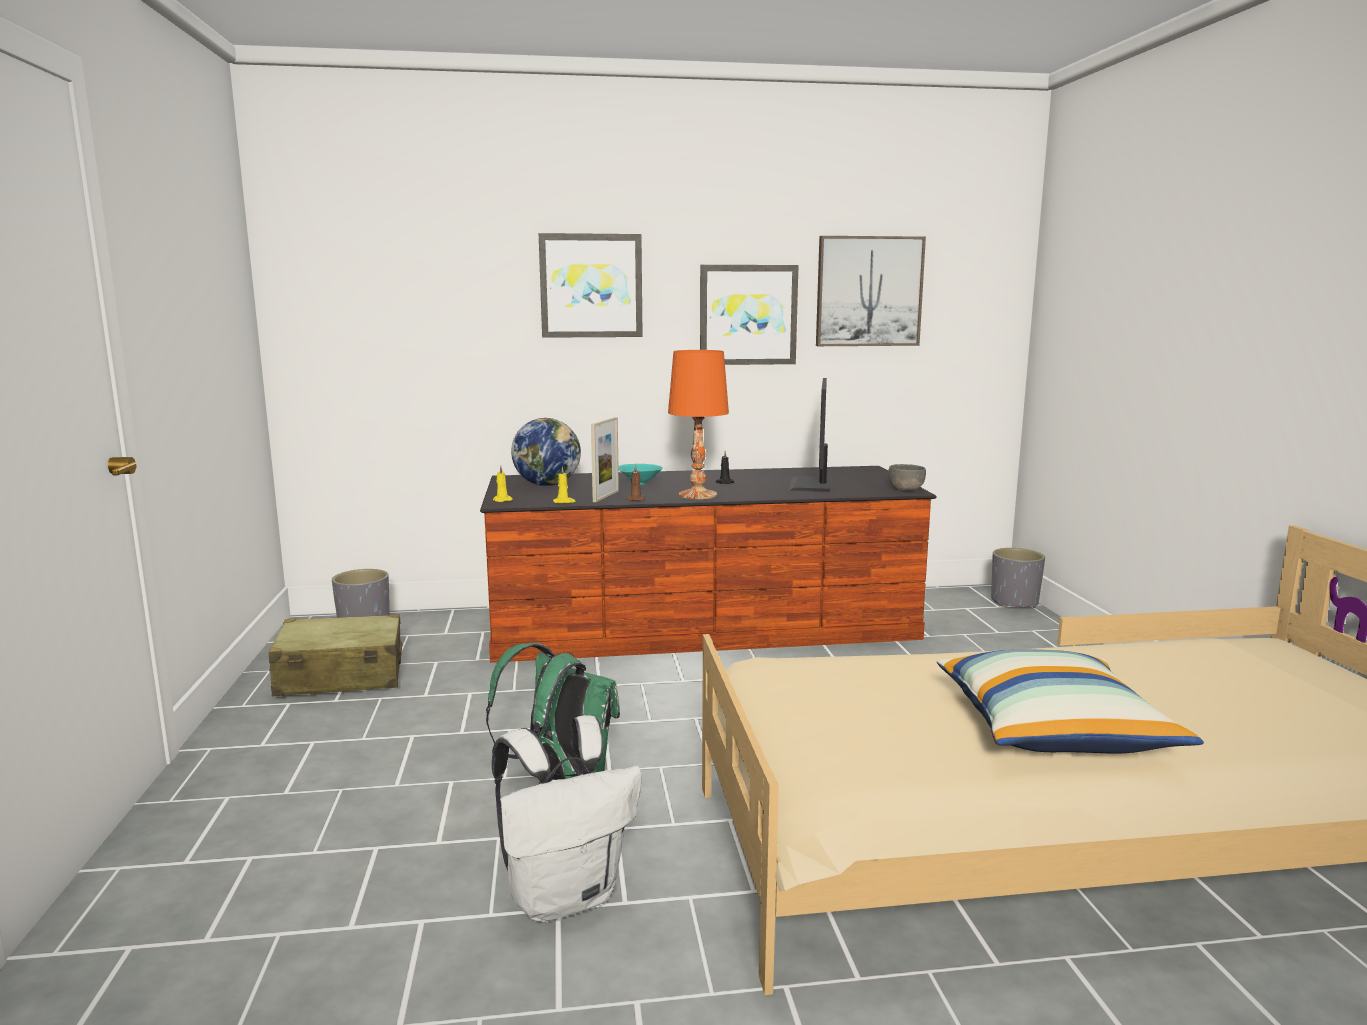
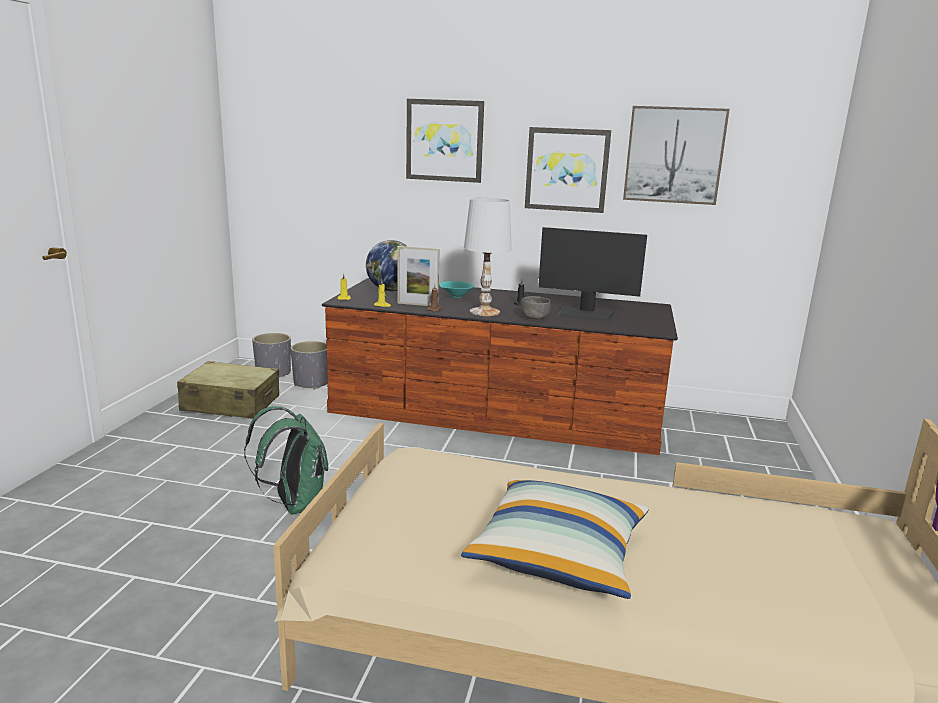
camera: 20 degrees right, 5 degrees up
(565, 896) = (226, 585): white backpack -> none
(606, 496) = (417, 304): picture frame -> picture frame turned 60 degrees clockwise
(697, 495) = (484, 312): orange table lamp -> white table lamp
(812, 484) = (586, 314): monitor -> monitor turned 105 degrees counterclockwise
(905, 489) = (658, 328): grey bowl -> grey bowl (534, 317)
(1014, 602) = (774, 437): grey planter -> grey planter (312, 383)

